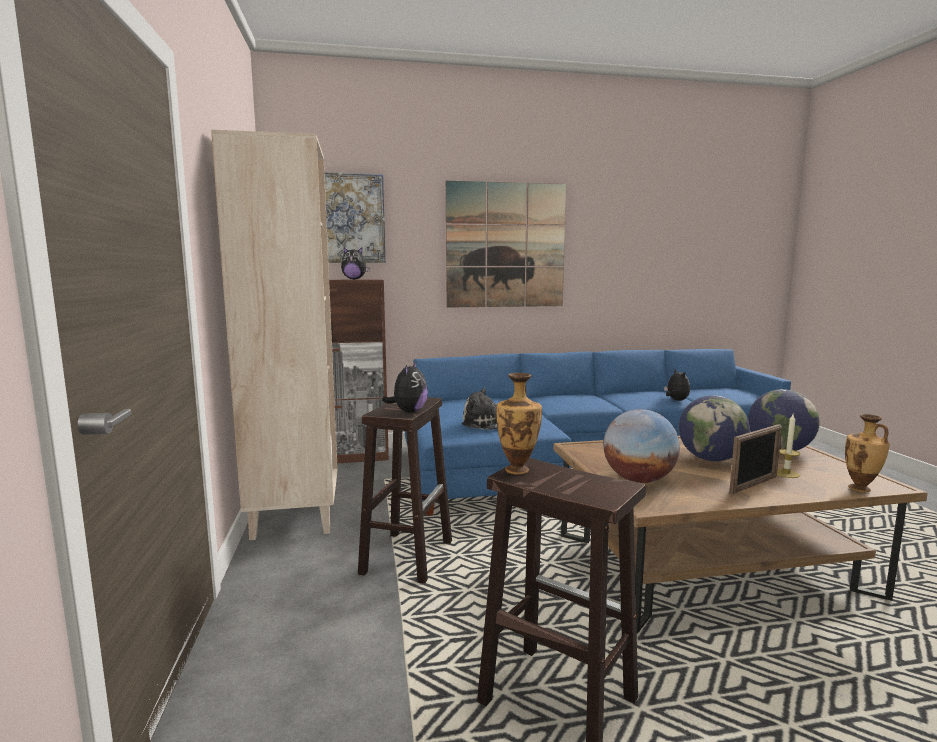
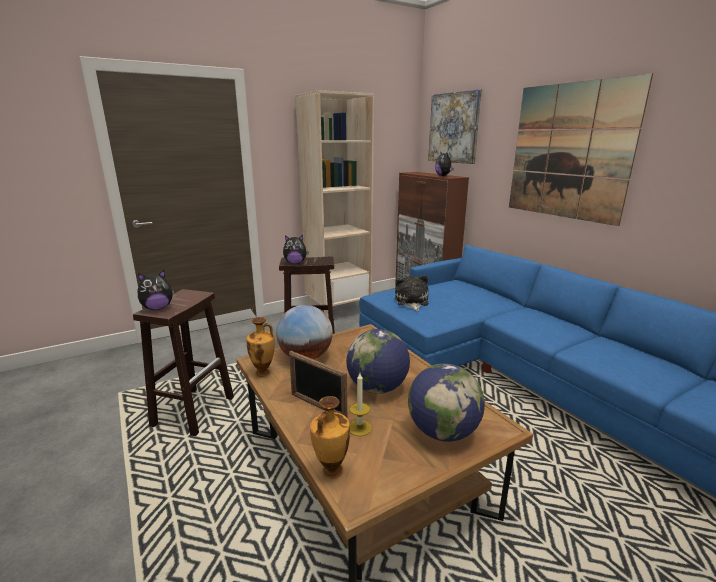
camera: 70 degrees right, 10 degrees up
(518, 469) = (192, 292): vase -> vase (263, 373)
(676, 400) = (642, 379): plush toy -> plush toy (157, 308)

